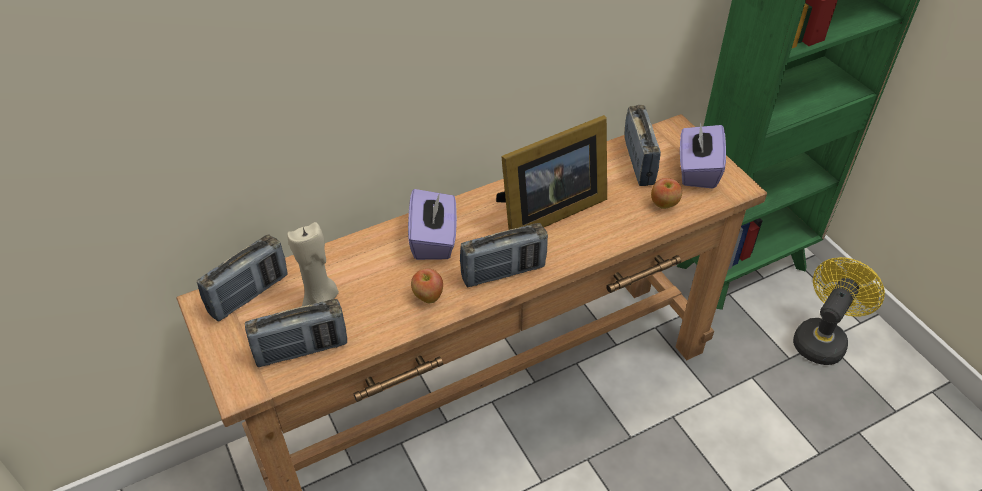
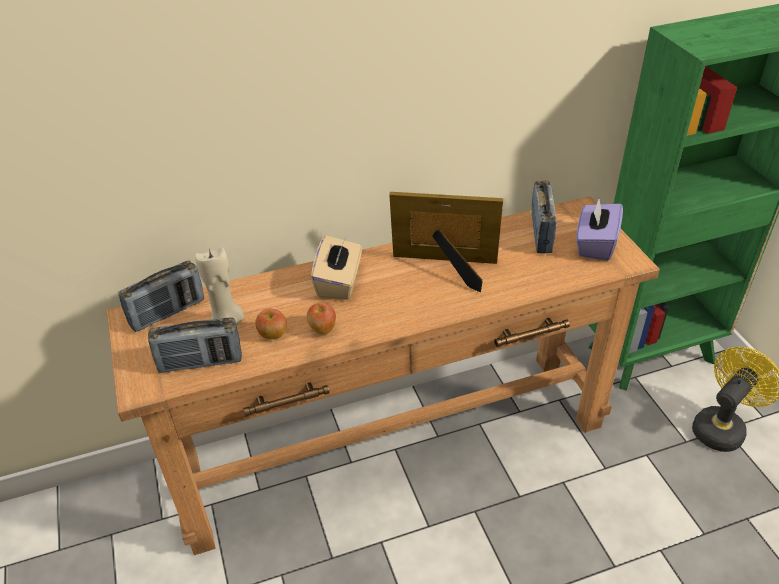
camera: 10 degrees right, 5 degrees down
(434, 240) = (339, 282): purple tissue box -> beige tissue box
(503, 272) = (395, 315): radio -> none
(547, 211) = (447, 268): picture frame -> picture frame turned 150 degrees counterclockwise
(664, 204) = (557, 271): apple -> apple (273, 335)

